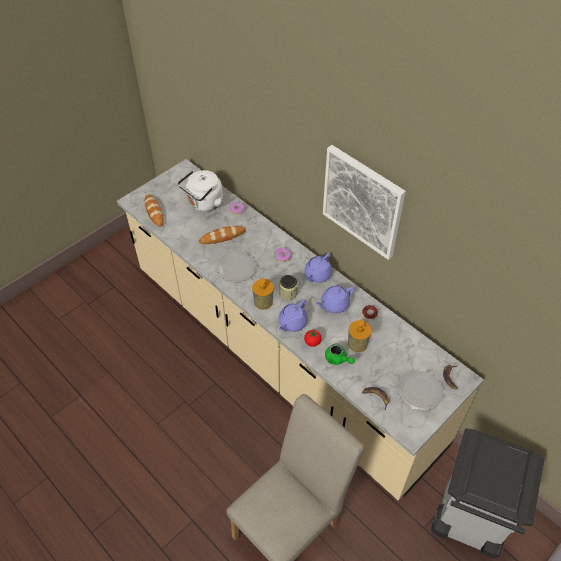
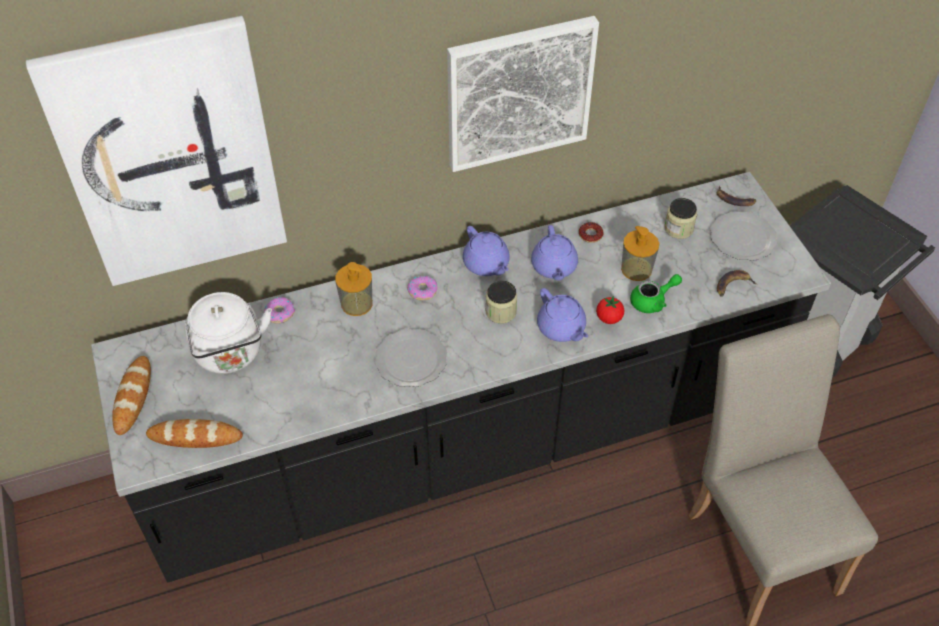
camera: 65 degrees left, 0 degrees up
(222, 99) = (170, 156): none -> picture
(222, 237) = (328, 355): bread -> bread (133, 397)
(263, 301) = (501, 349): soap dispenser -> soap dispenser (356, 303)
(280, 355) = (469, 442): beige counter -> black counter
(404, 355) = (678, 228): none -> jar

